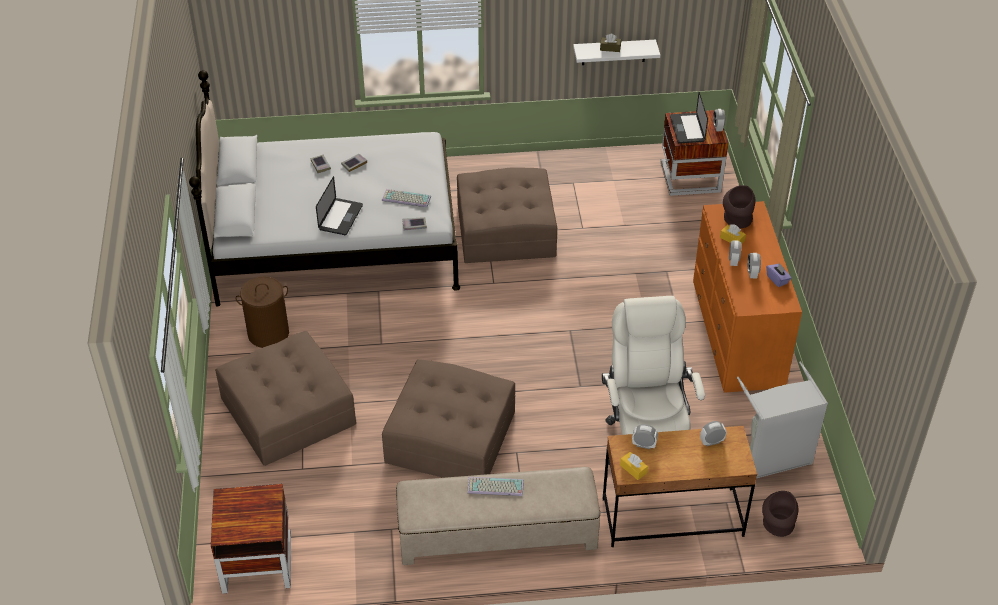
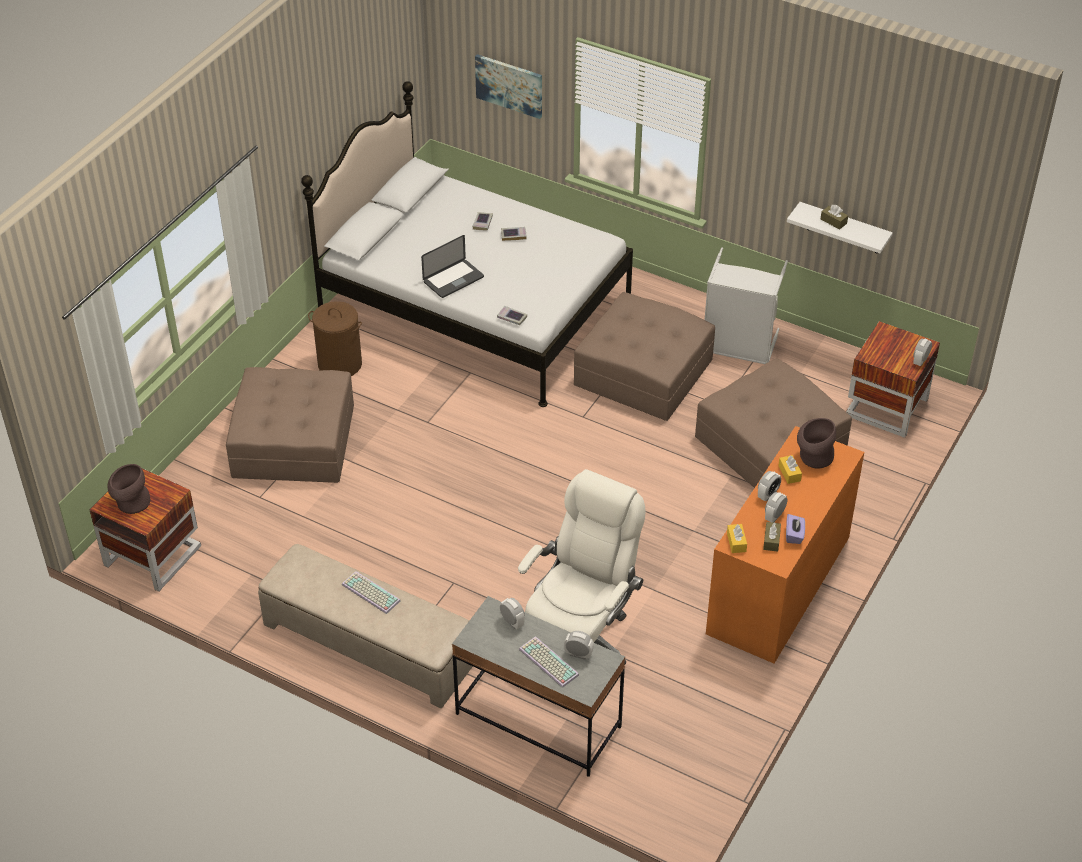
camera: 35 degrees right, 0 degrees up
(287, 42) = (509, 85): none -> picture
(405, 199) = (527, 289): keyboard -> keyboard (547, 662)
(450, 437) = (408, 537): brown ottoman -> brown ottoman (769, 444)
(633, 469) = (480, 638): yellow tissue box -> yellow tissue box (736, 542)
(672, 517) = (538, 720): brown desk -> grey desk
(687, 129) = (885, 347): laptop -> none
(767, 291) = (771, 540): none -> brown tissue box
(772, 458) = (691, 722): grey laundry basket -> grey laundry basket (738, 346)
(777, 527) = (630, 787): brown vase -> brown vase (130, 503)

